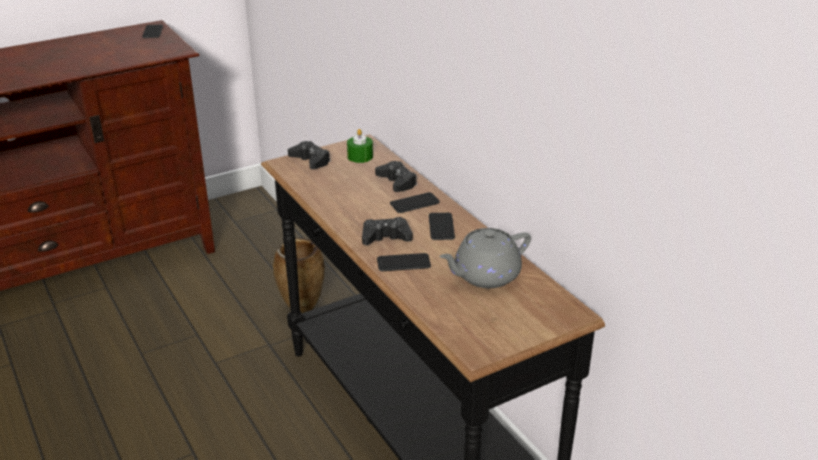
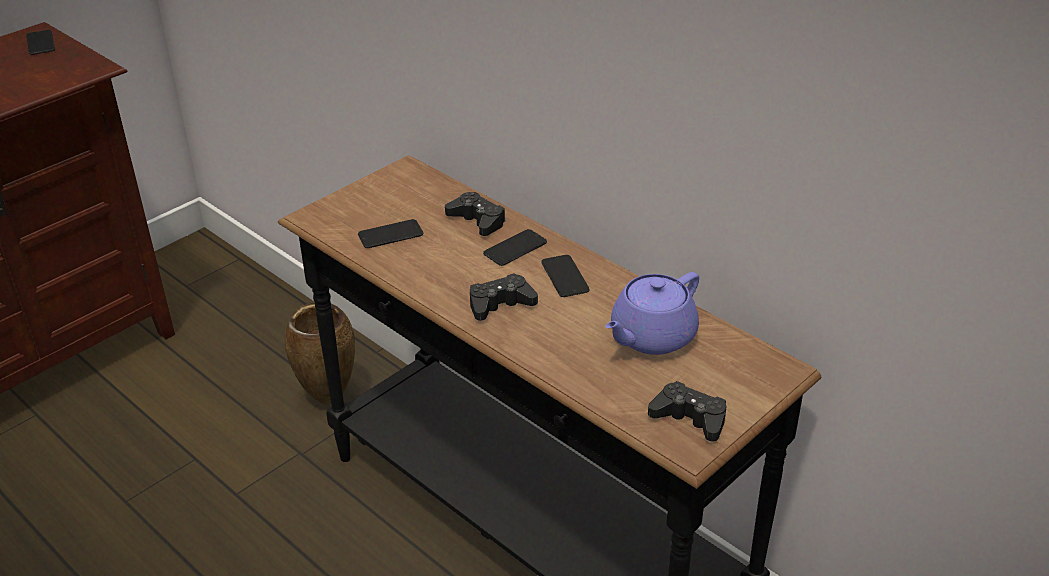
camera: 15 degrees left, 5 degrees up
(310, 160) = (347, 207): black game controller -> black game controller (689, 418)
(360, 156) = (411, 191): green candle -> none
(403, 263) = (541, 338): phone -> phone (390, 235)
(485, 276) = (651, 336): grey teapot -> purple teapot

